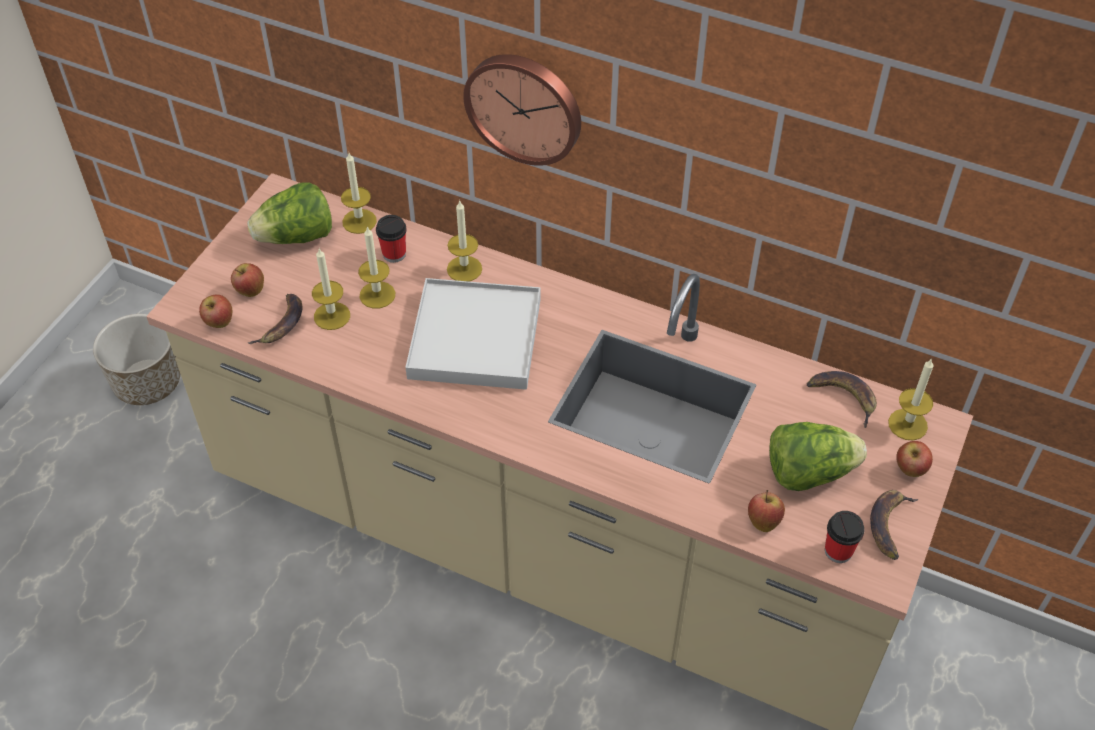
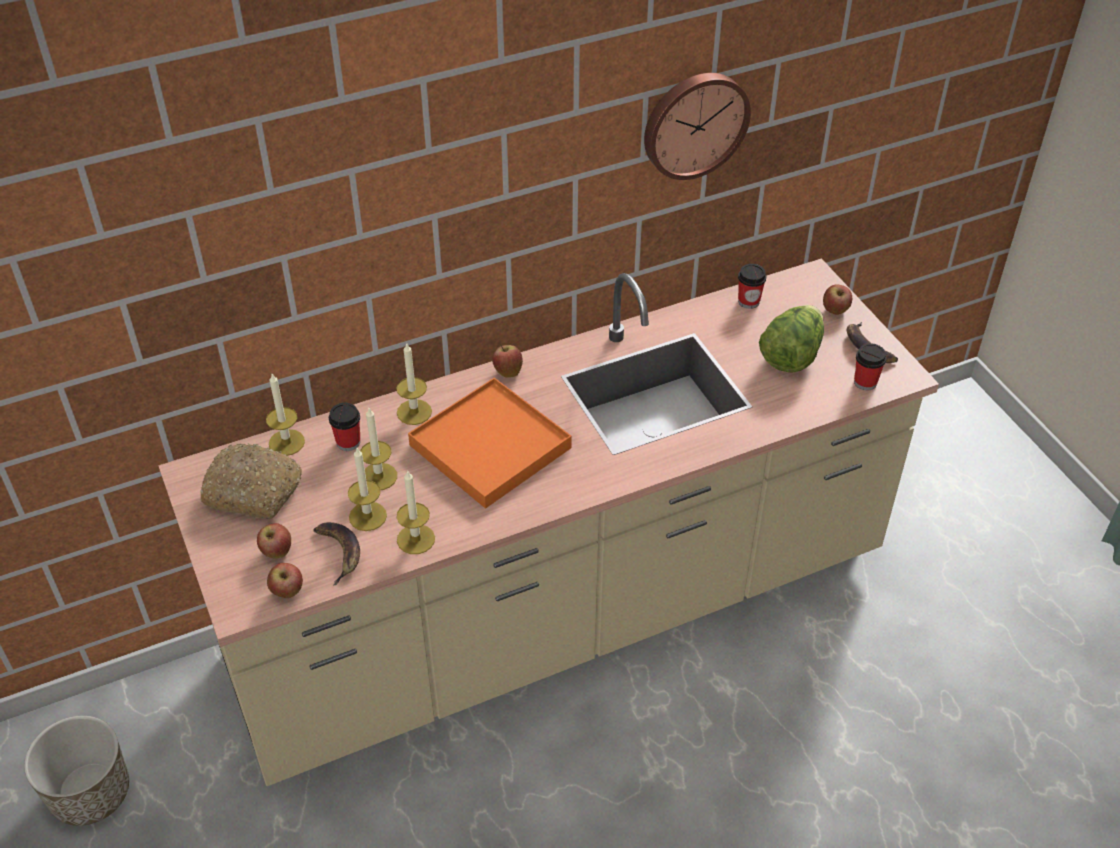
camera: 50 degrees left, 5 degrees down
(296, 237) = (254, 490): lettuce -> bread
(475, 338) = (490, 446): white tray -> orange tray
(525, 106) = (427, 223): wall clock -> wall clock (694, 123)
(763, 521) = (809, 401): apple -> apple (507, 372)
(844, 397) = (748, 301): banana -> cup
(907, 424) = (799, 289): candle -> candle (416, 539)

